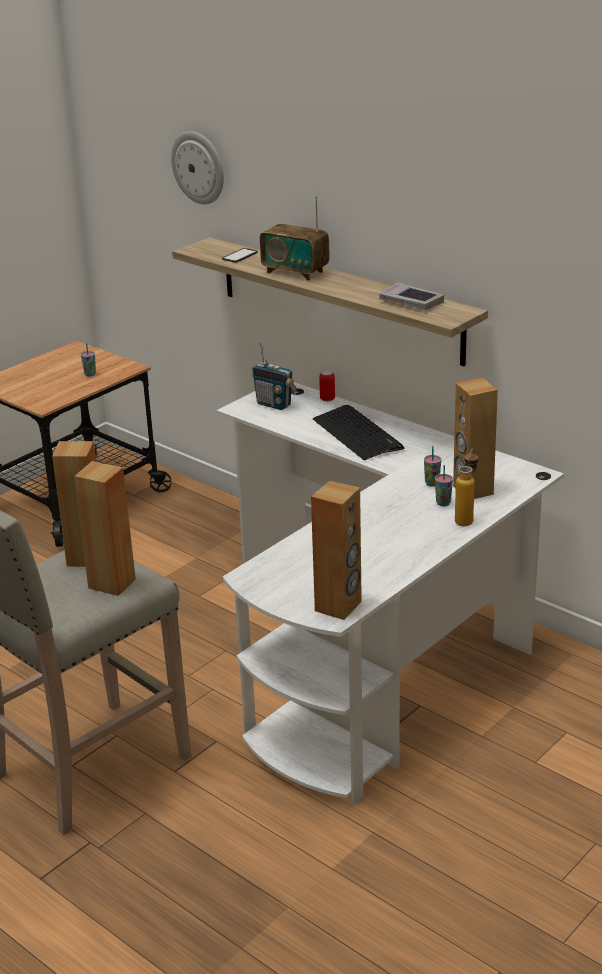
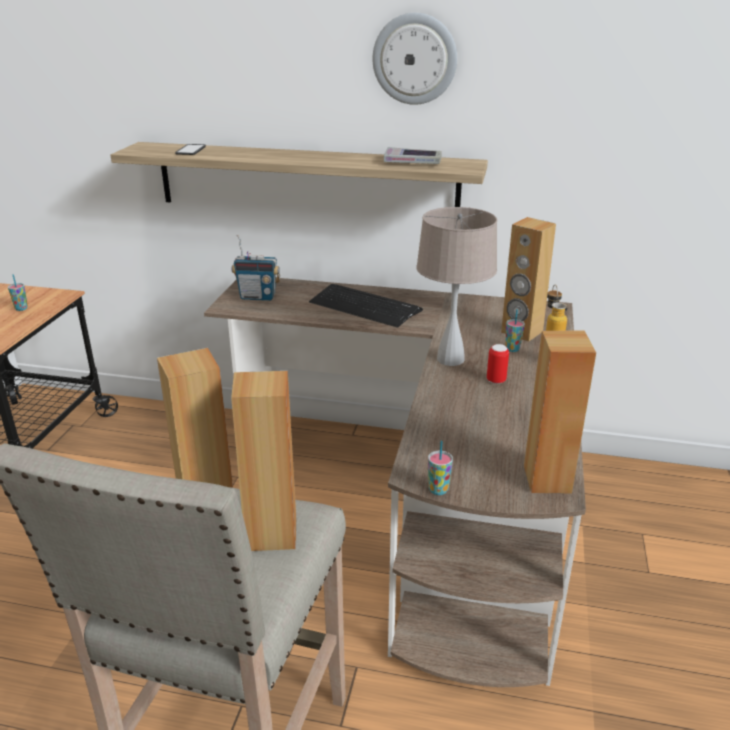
camera: 30 degrees left, 0 degrees up
(199, 167) = (118, 64): wall clock -> wall clock (414, 59)
(295, 272) = (266, 155): radio -> none
(327, 399) = (304, 284): can -> can (496, 380)
(375, 648) = (424, 508): white desk -> brown desk
(376, 499) = (450, 359): none -> beige table lamp
(432, 483) = (481, 334): cup -> cup (438, 490)

